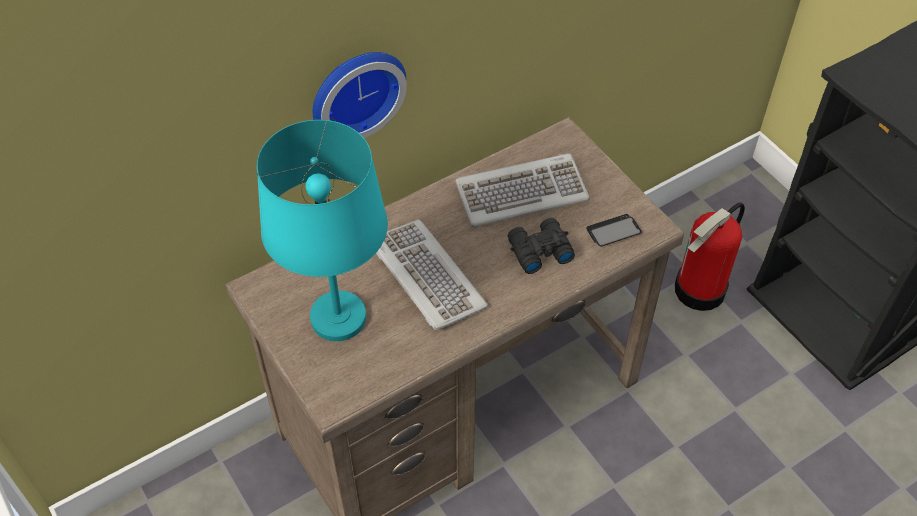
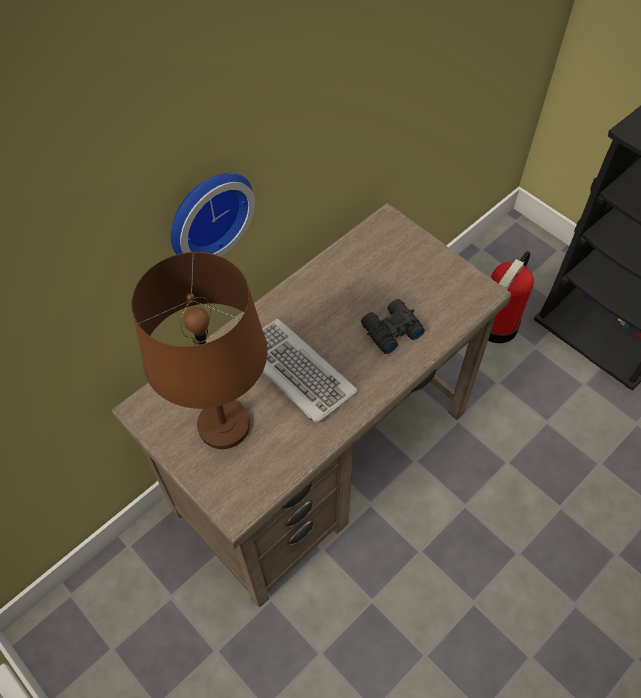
camera: 10 degrees left, 5 degrees up
(338, 317) = (224, 424): turquoise table lamp -> brown table lamp
(521, 192) = (362, 278): keyboard -> none
(613, 231) = (451, 301): phone -> none

